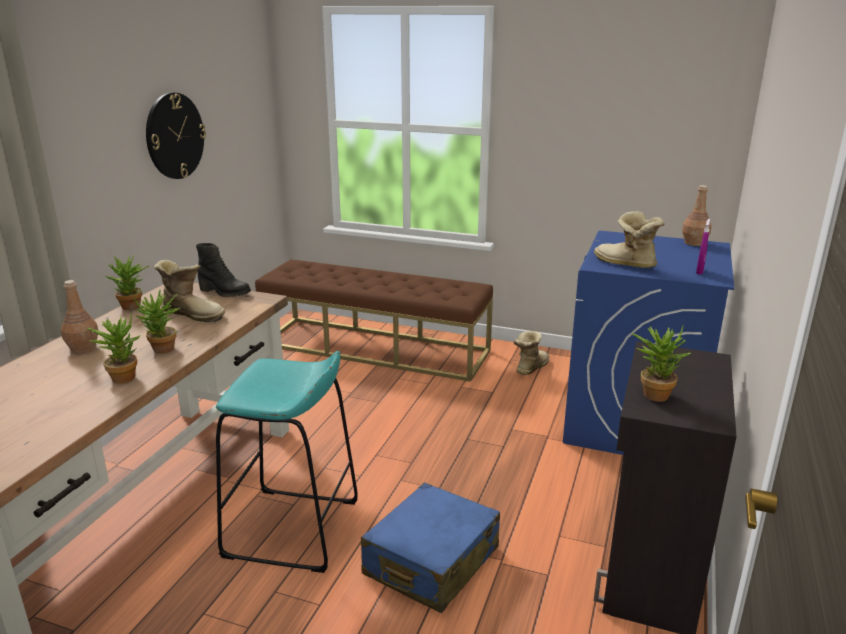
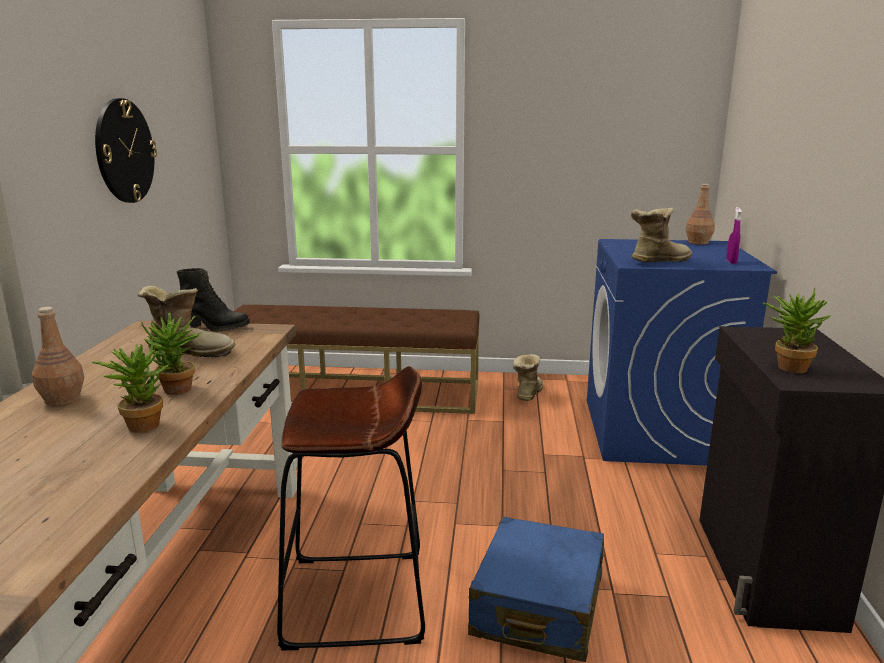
camera: 15 degrees left, 5 degrees down
(133, 307) = (105, 351): potted plant -> none
(292, 529) = (356, 599): turquoise stool -> brown stool
(625, 264) = (657, 261): boot -> boot turned 120 degrees clockwise

